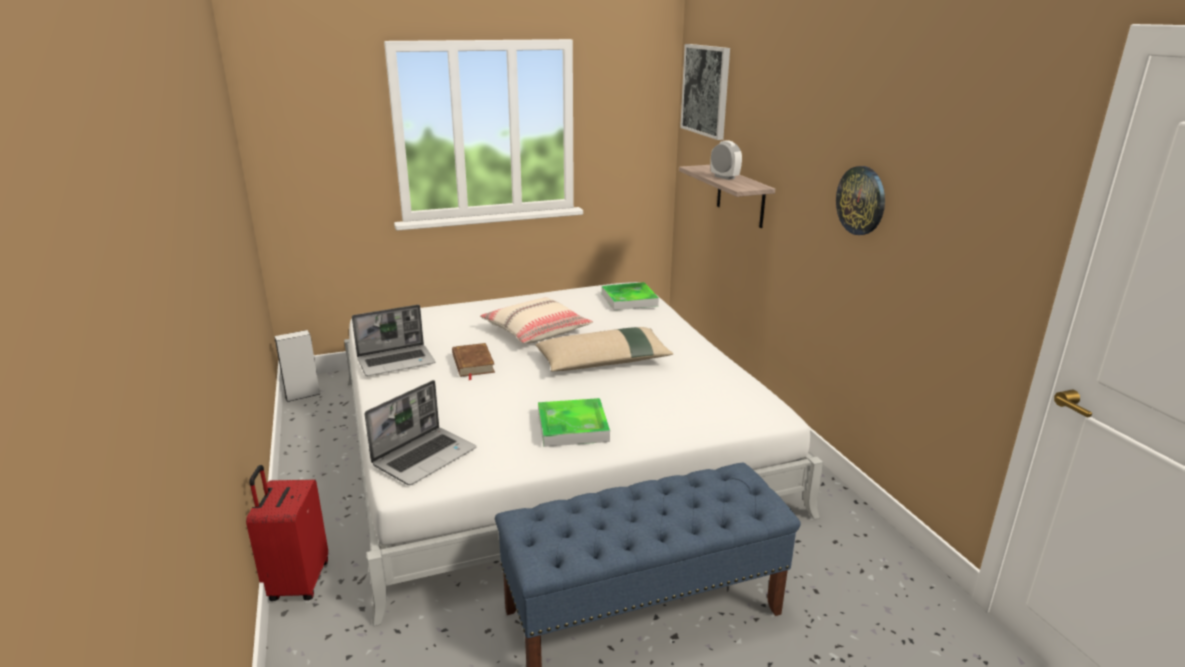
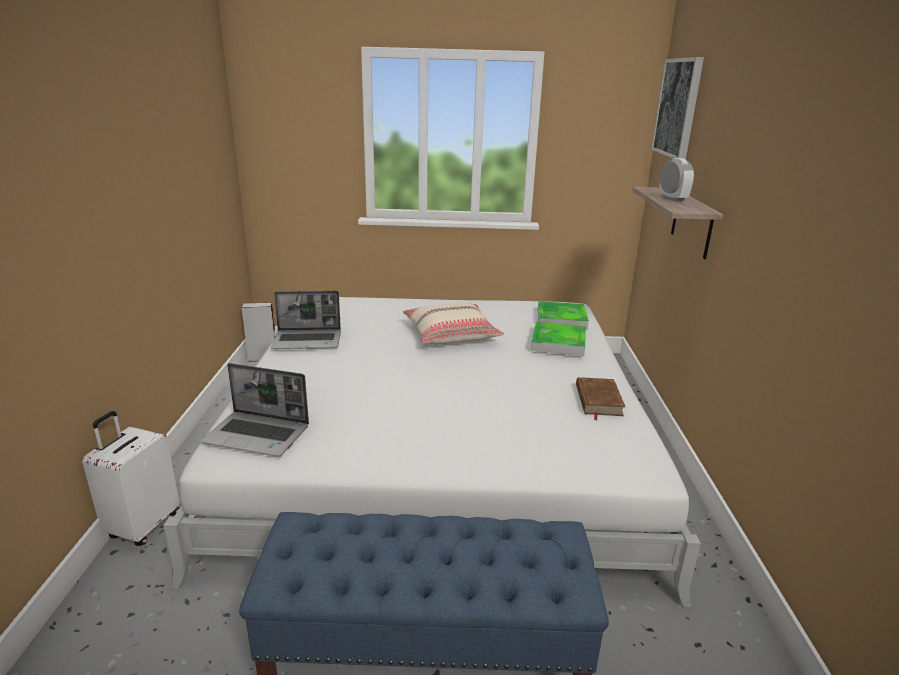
camera: 20 degrees right, 0 degrees up
(297, 582) = (143, 525): red suitcase -> white suitcase
(425, 456) = (258, 435): laptop -> laptop turned 45 degrees clockwise
(472, 364) = (369, 354): brown book -> brown book (598, 400)
(572, 427) = (416, 436): tray -> tray (558, 342)
(604, 361) = (496, 375): beige pillow -> none
(861, 200) = (807, 229): wall clock -> none

